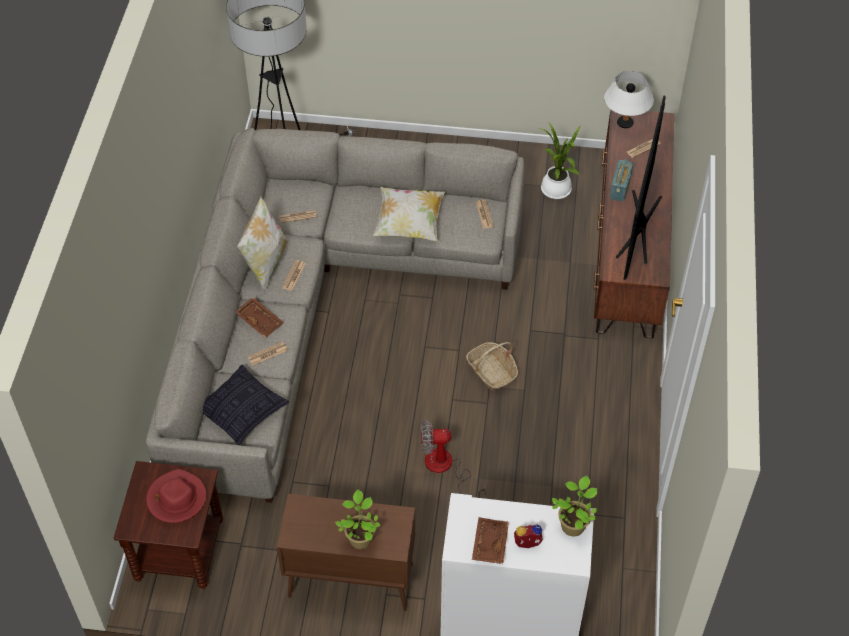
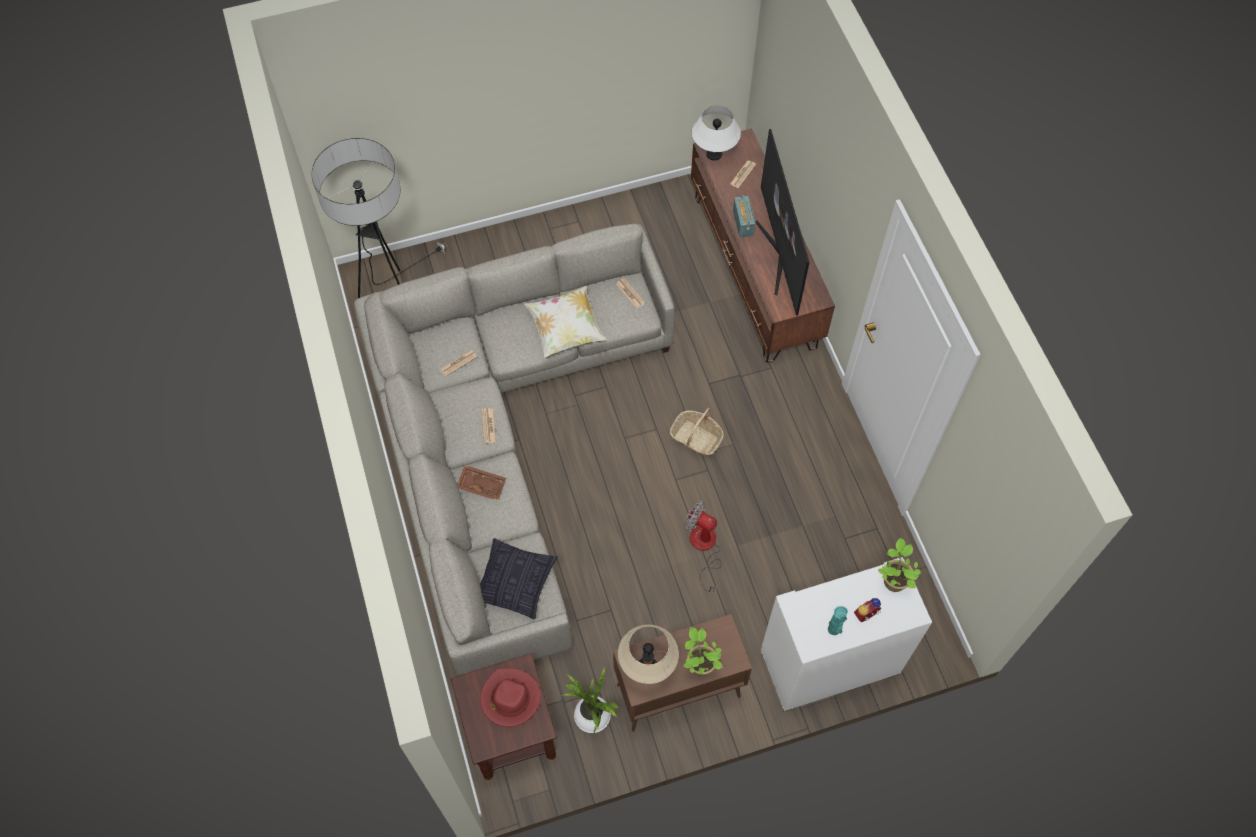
camera: 25 degrees left, 10 degrees up
(265, 264) = (455, 425): pillow -> none
(267, 354) = (507, 515): newspaper -> none
(310, 519) = (647, 666): none -> beige table lamp
(445, 468) = (704, 548): fan -> fan turned 60 degrees clockwise
(489, 544) = (834, 630): brown tray -> turquoise vase
(556, 191) = (661, 235): potted plant -> potted plant (593, 718)

